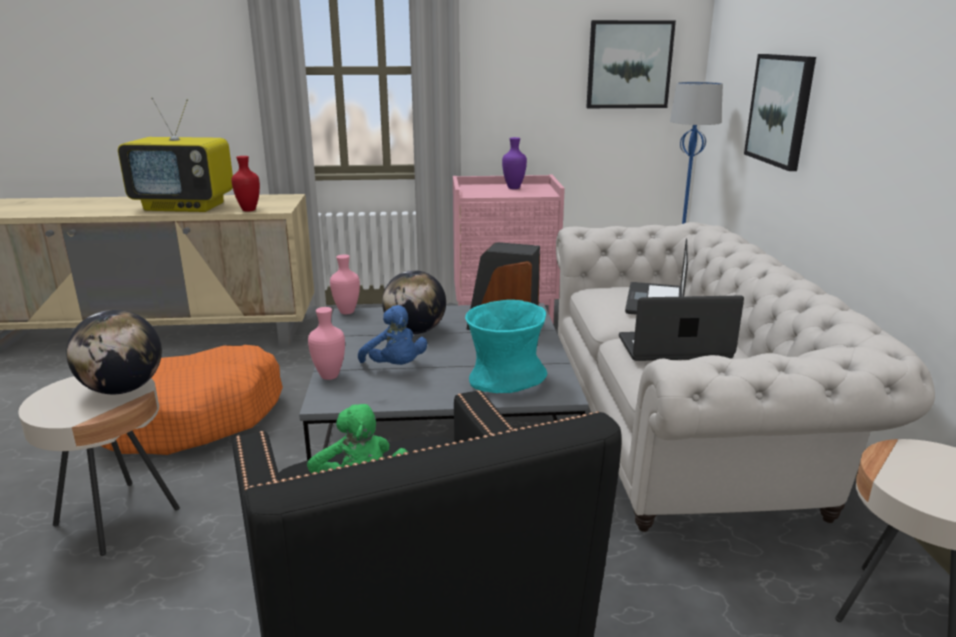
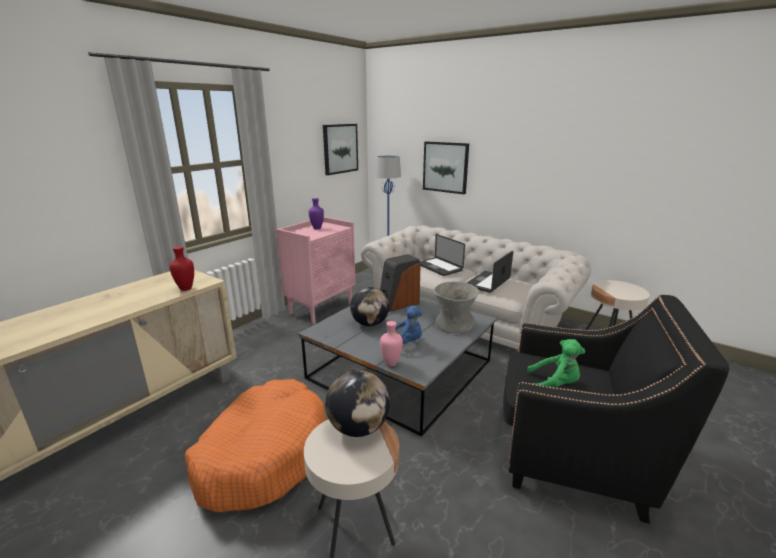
camera: 50 degrees left, 0 degrees up
(186, 206) = (119, 304): television -> none
(346, 312) = (311, 331): pink vase -> none
(505, 379) = (454, 324): turquoise vase -> grey vase

